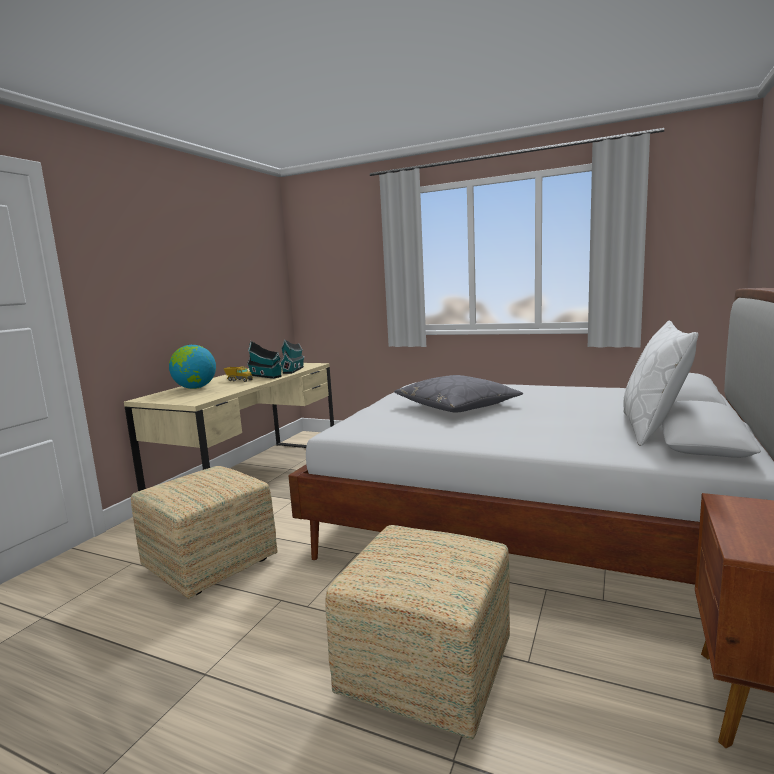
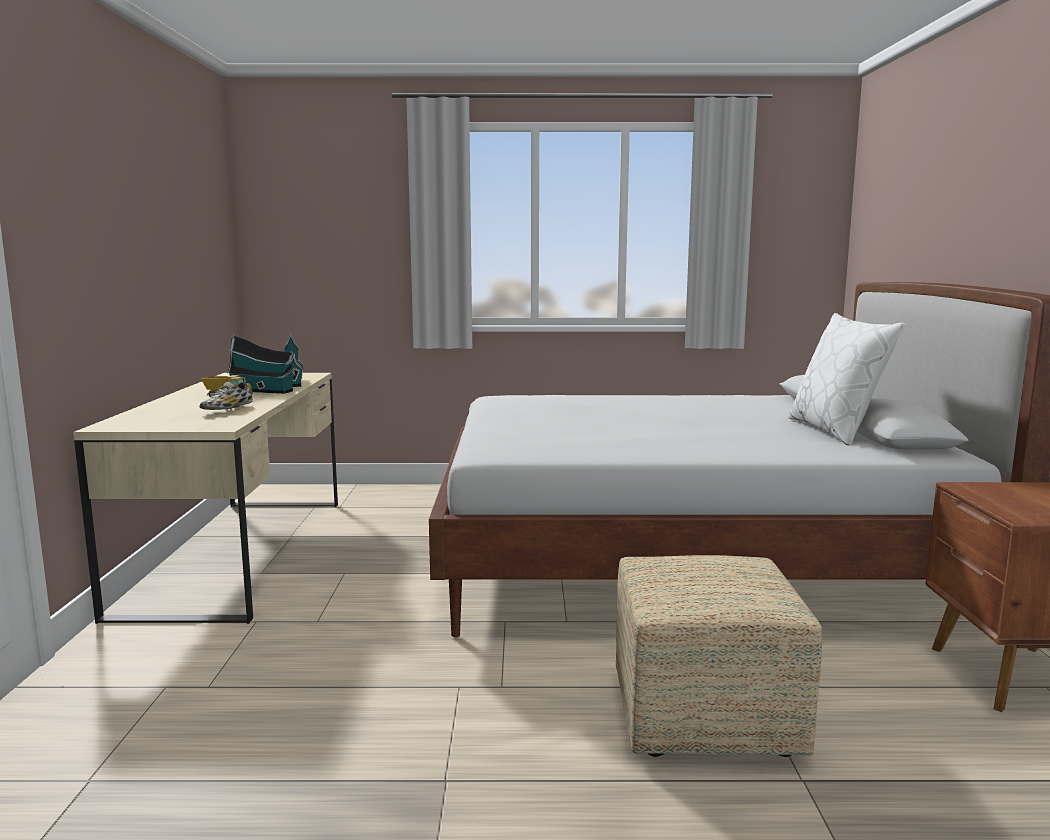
camera: 25 degrees left, 0 degrees up
(195, 388) = (171, 409): globe -> none
(211, 563) = (305, 665): ottoman -> none
(221, 389) = (227, 410): none -> shoe
(456, 406) = (593, 420): grey pillow -> none

